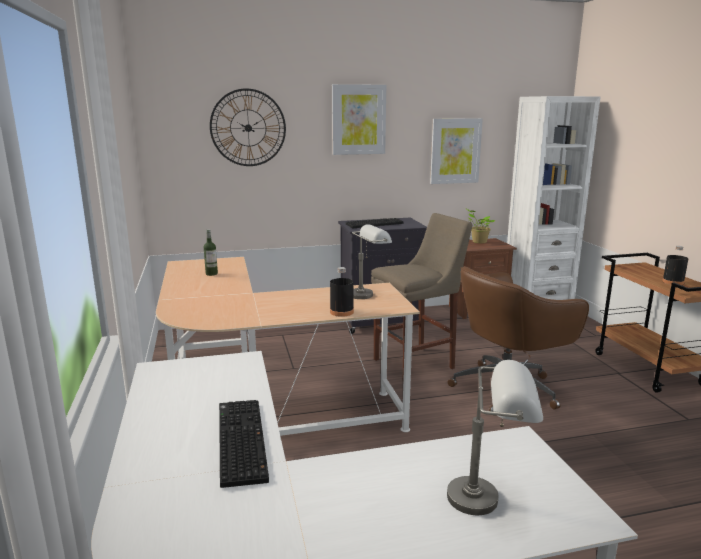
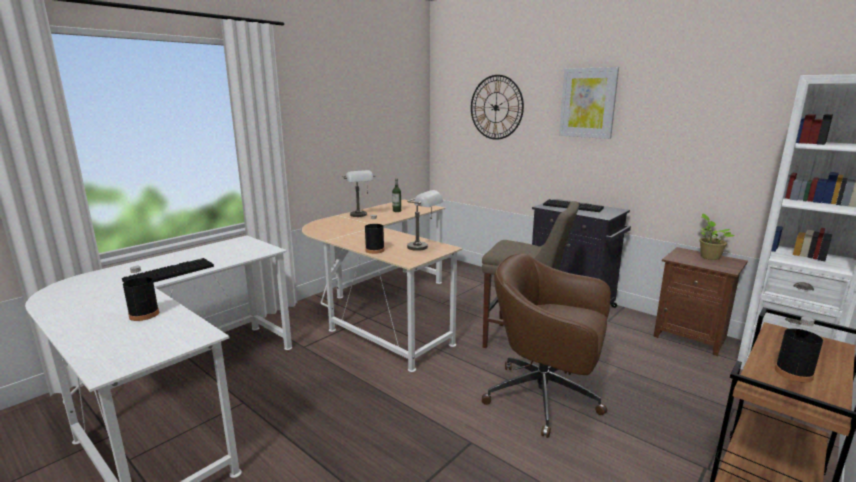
camera: 55 degrees right, 0 degrees up
(408, 477) = (144, 314): none -> black bottle
(455, 151) = (699, 143): picture -> none
(490, 499) = (125, 339): grey table lamp -> grey table lamp (360, 216)

